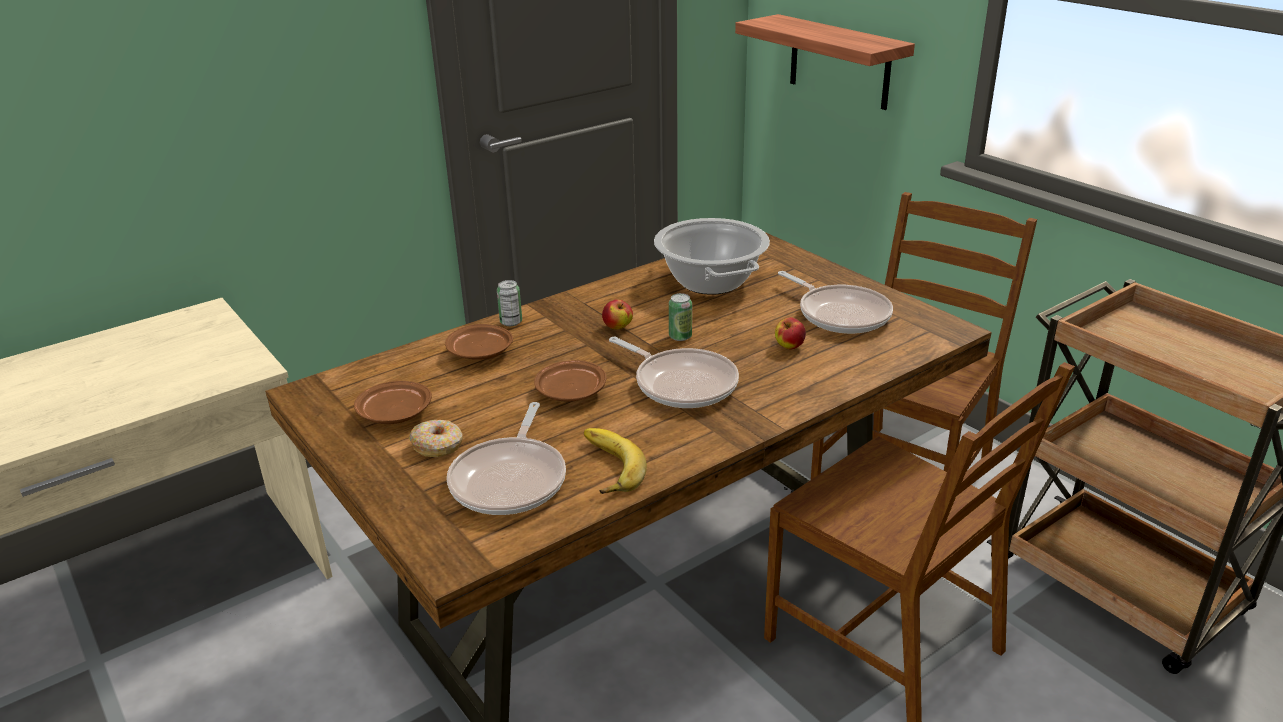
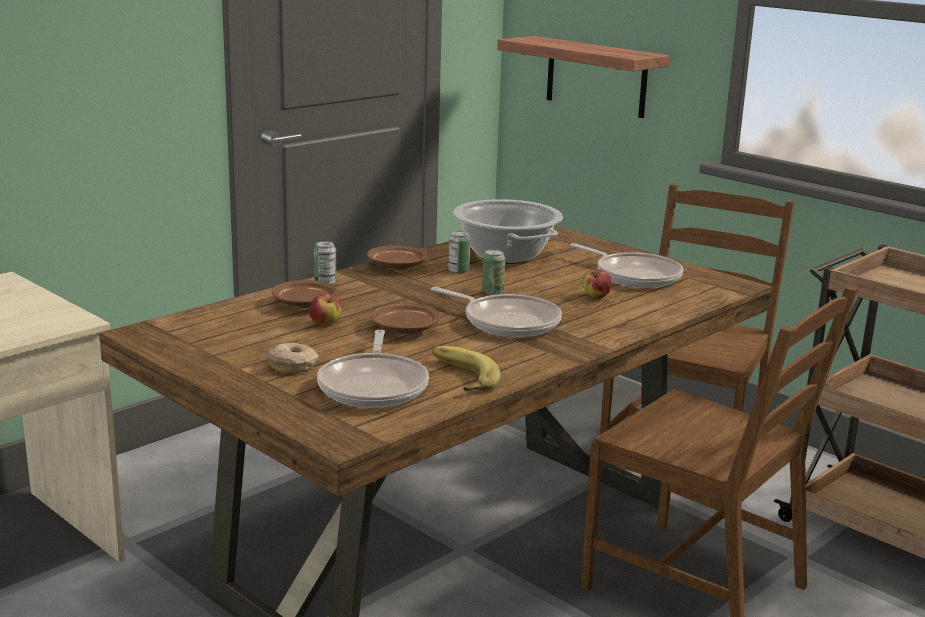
camera: 10 degrees left, 10 degrees down
(394, 414) = (239, 346): brown plate -> brown plate (396, 266)
(617, 327) = (430, 286): apple -> apple (325, 324)
(653, 305) = (458, 271): none -> can

